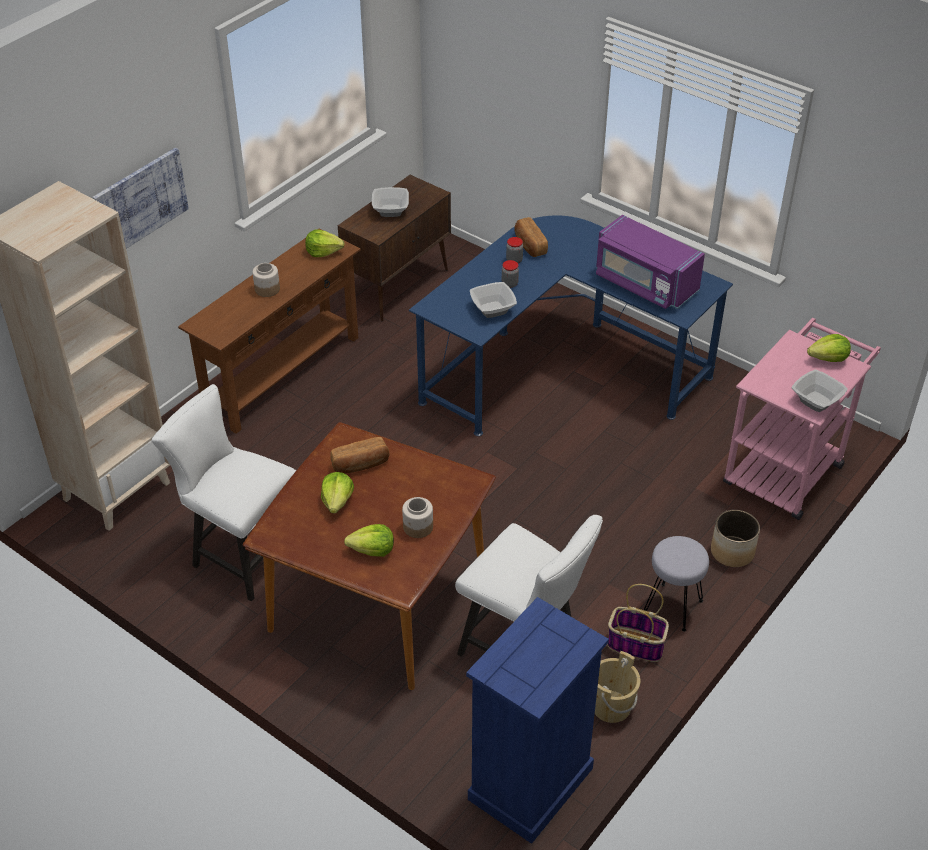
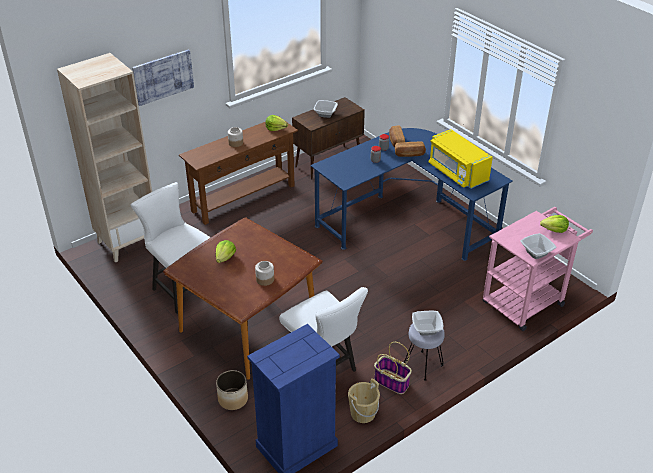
camera: 15 degrees right, 5 degrees down
(360, 464) = (247, 241): bread -> bread (409, 154)
(372, 550) = (233, 287): lettuce -> none
(493, 310) = (359, 172): bowl -> bowl (427, 329)
(644, 284) = (457, 172): purple microwave -> yellow microwave
(732, 552) = (473, 341): planter -> planter (233, 399)

